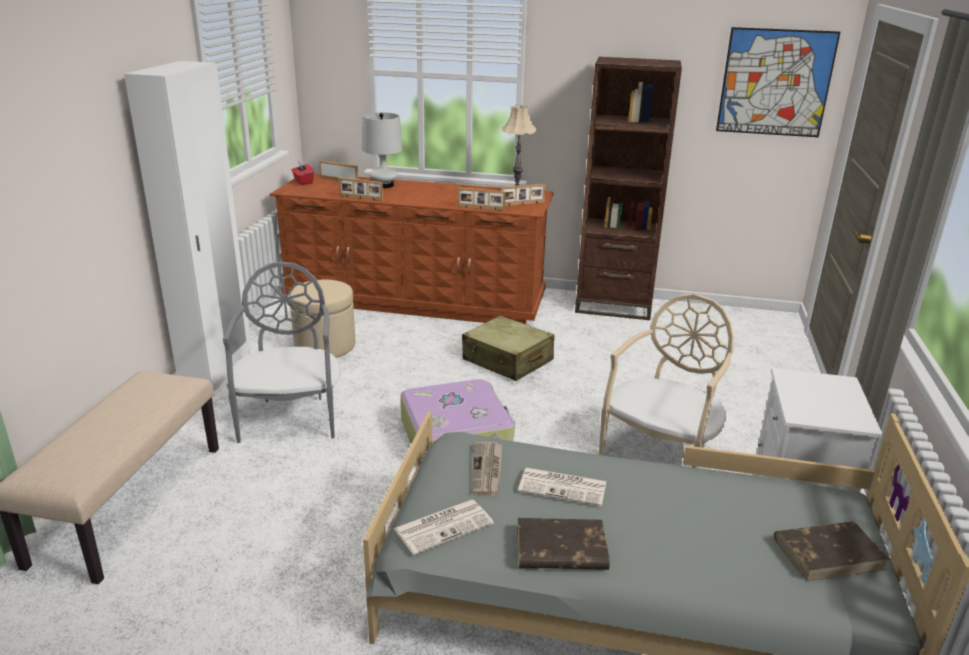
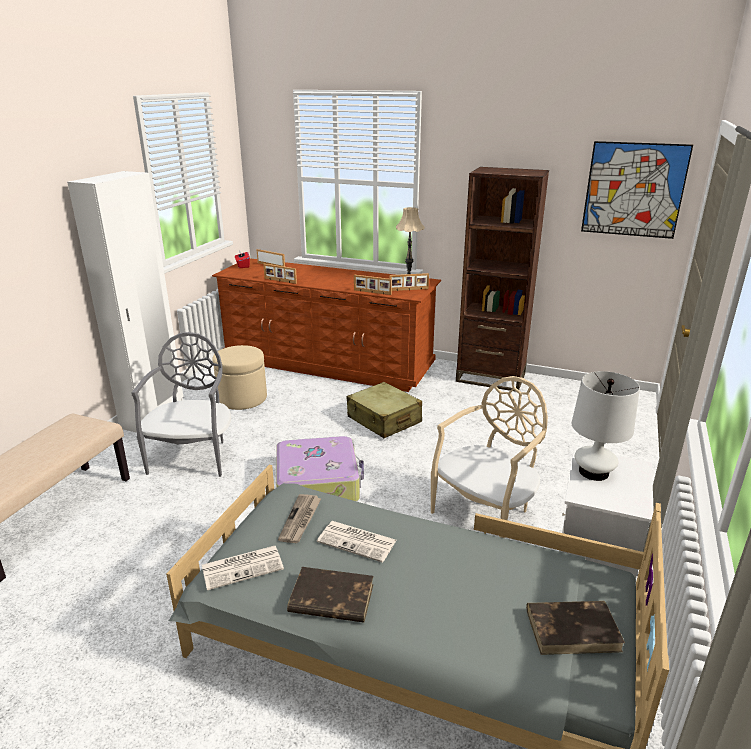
camera: 10 degrees right, 0 degrees up
(383, 185) = (304, 270): white table lamp -> white table lamp (593, 472)

